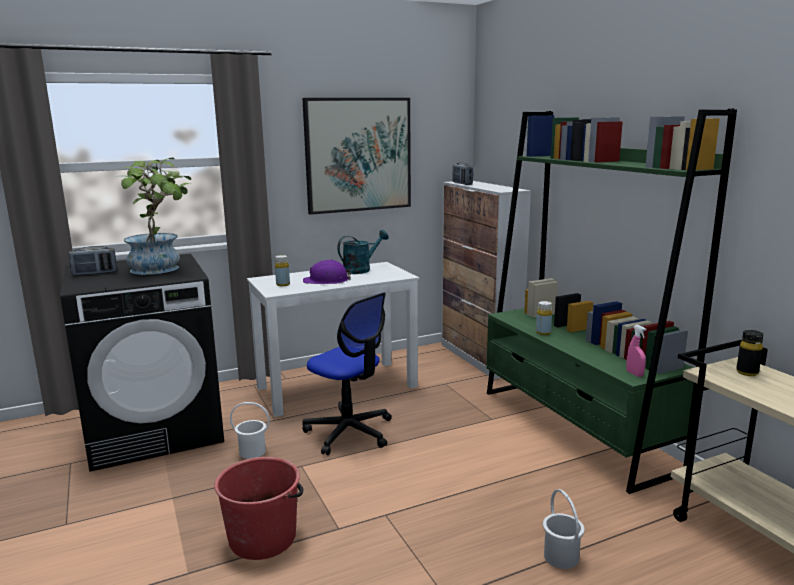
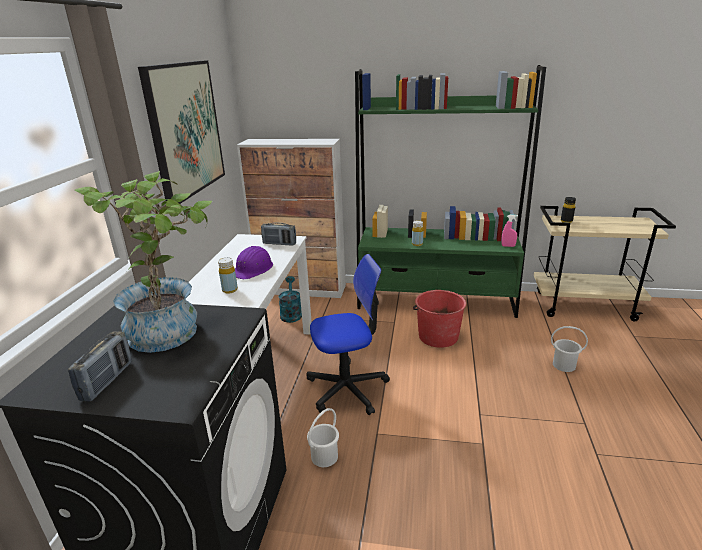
camera: 55 degrees left, 10 degrees up
(263, 537) = (470, 491): red bucket -> red bucket (437, 336)
(361, 269) = (244, 248): turquoise watering can -> turquoise watering can (291, 313)
(462, 183) = (264, 143): radio -> radio (279, 244)

